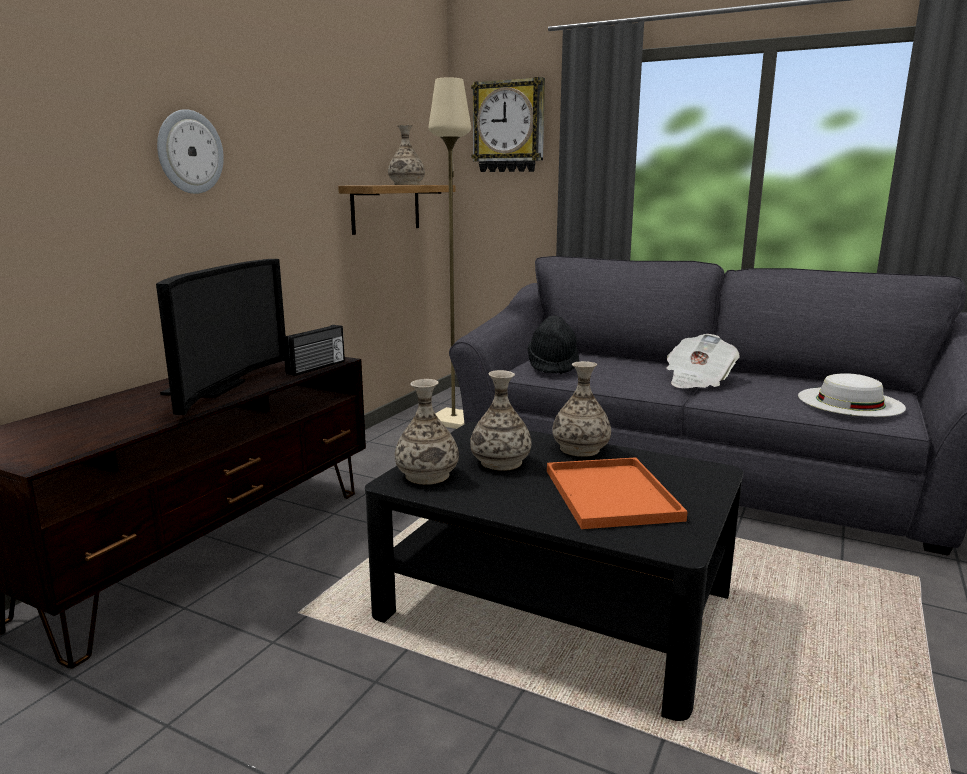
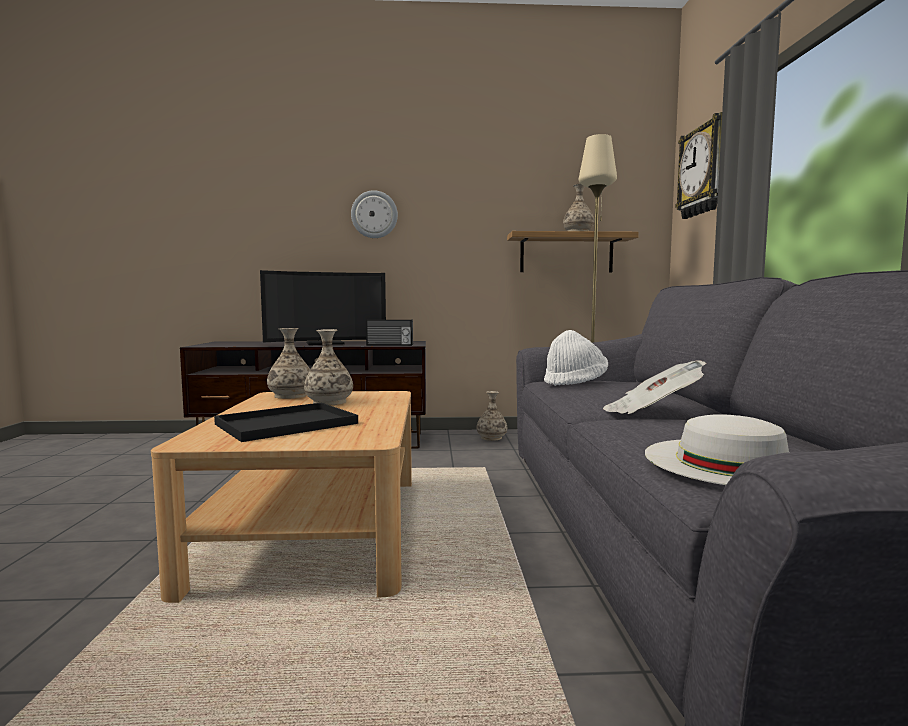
camera: 60 degrees right, 10 degrees down
(553, 366) = (575, 382): black hat -> white hat
(555, 603) = (316, 528): black coffee table -> beige coffee table
(580, 449) = (381, 411): vase -> vase (491, 438)
(613, 495) = (284, 424): orange tray -> black tray

